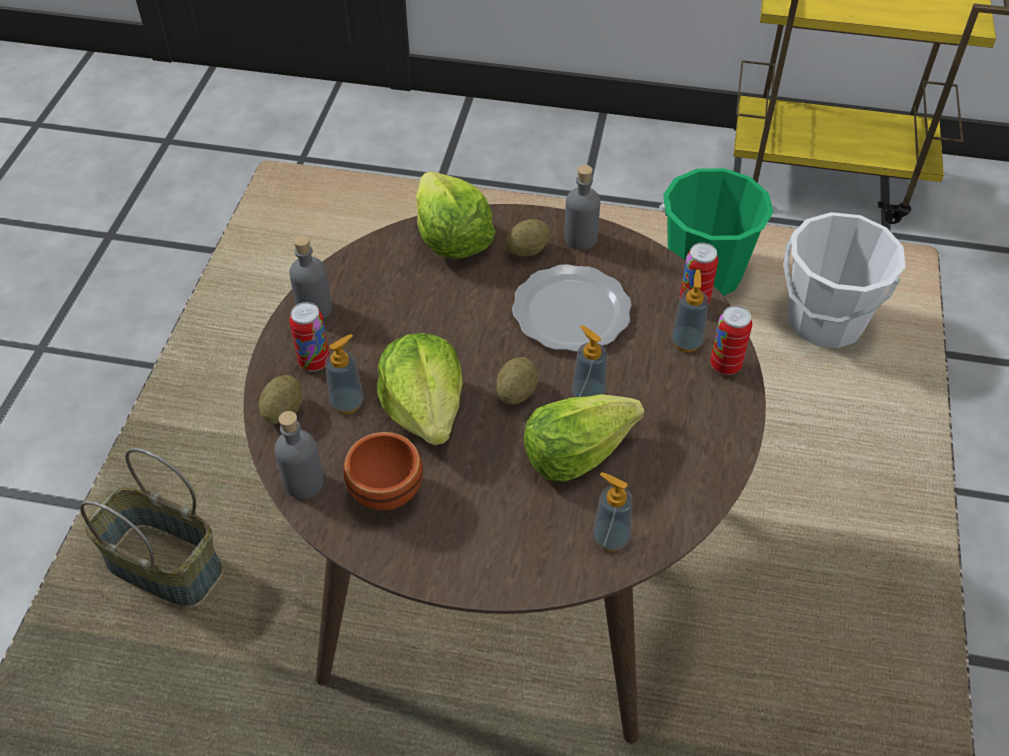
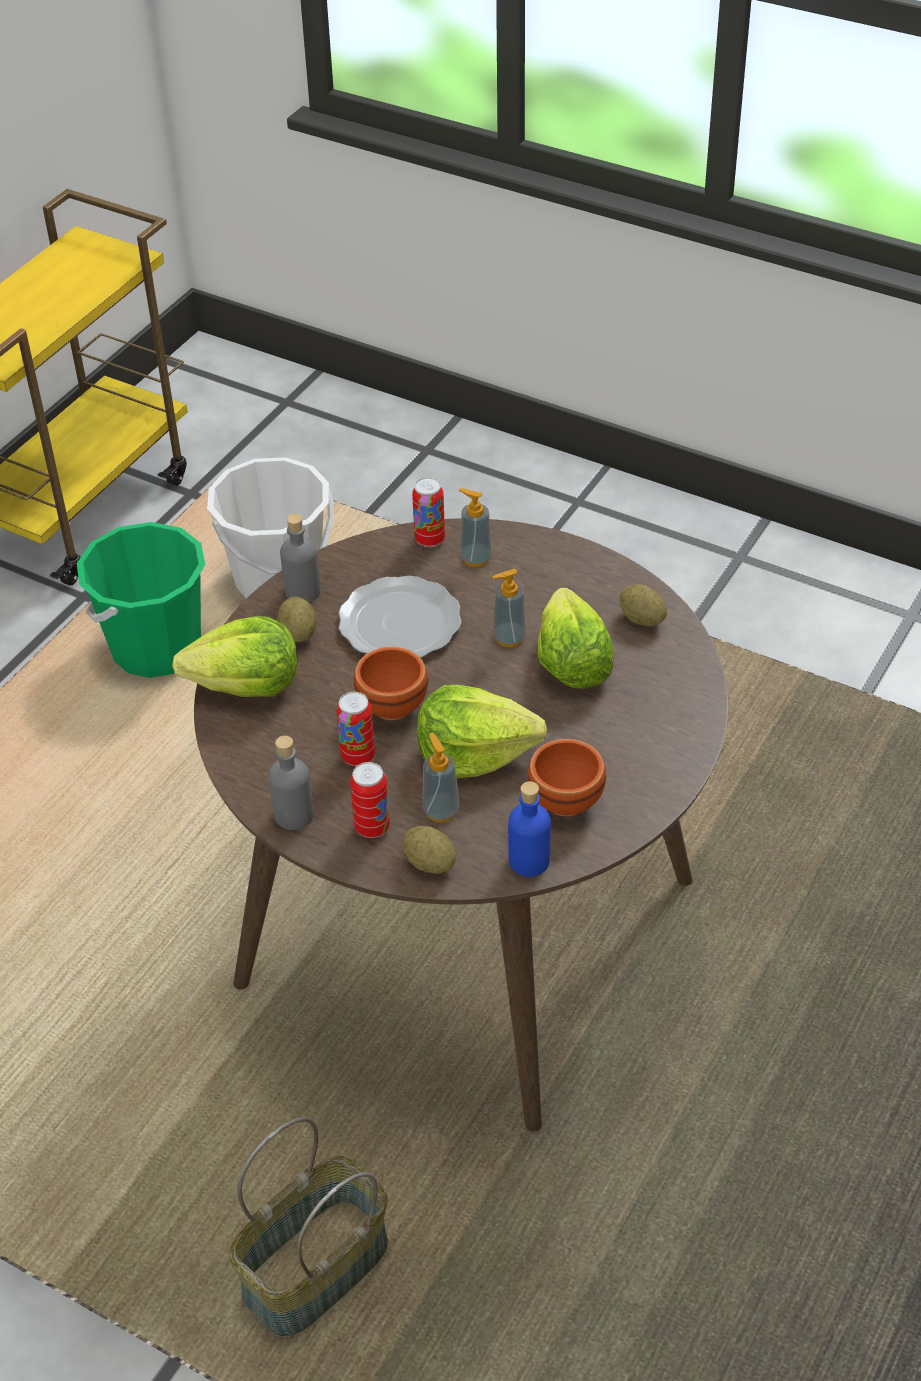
camera: 70 degrees left, 5 degrees down
(303, 482) = (529, 861): grey bottle -> blue bottle
(462, 337) = (394, 708): none -> brown bowl
(516, 393) = (484, 685): potato -> potato (642, 619)
(610, 538) = (672, 664): soap dispenser -> none
(725, 365) = (515, 542): can -> can (358, 756)

